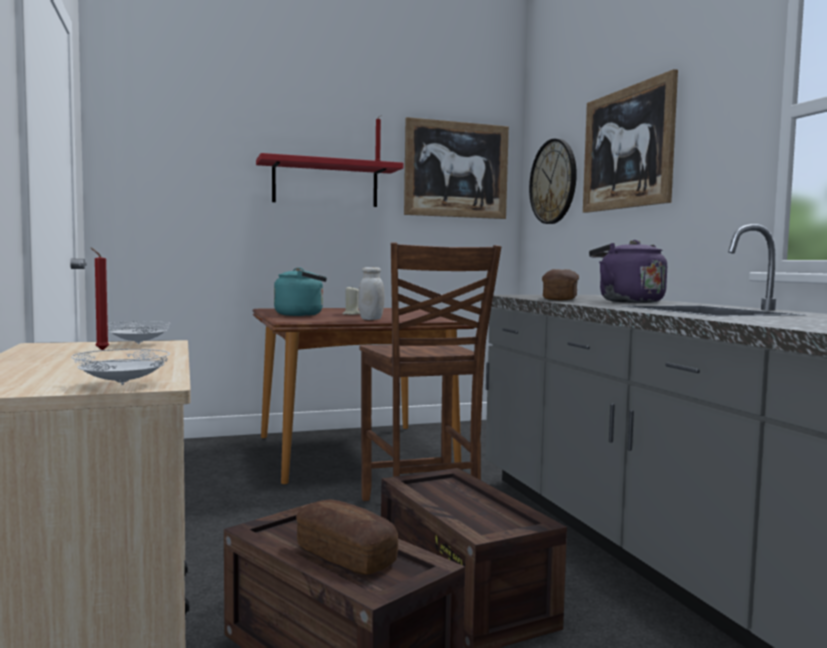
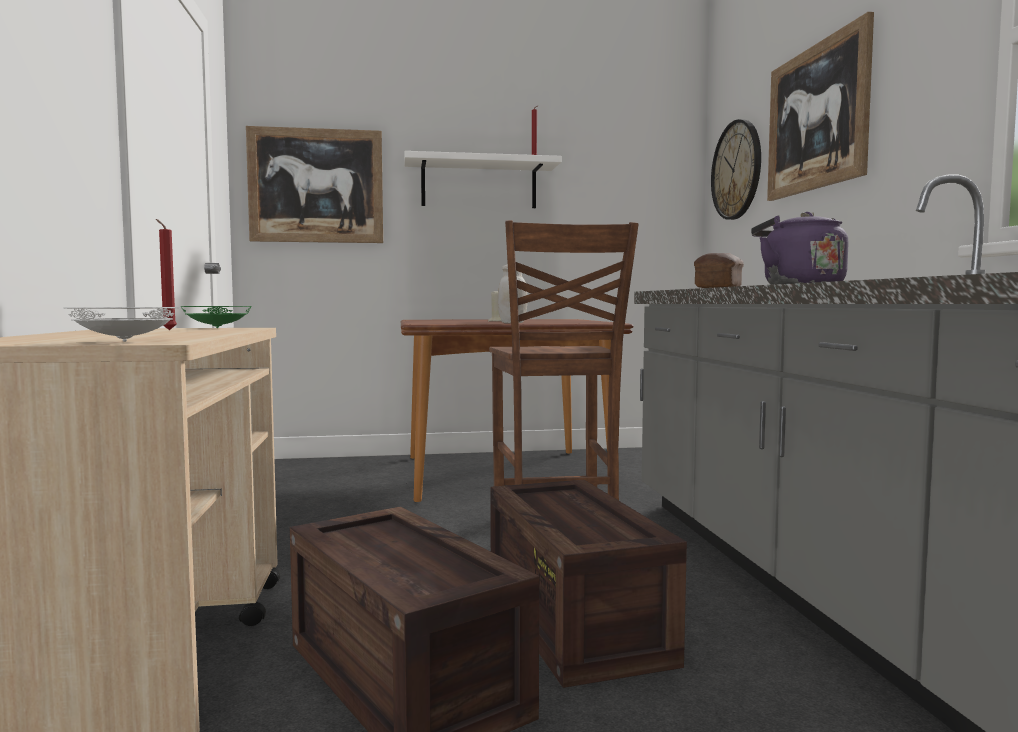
camera: 10 degrees right, 0 degrees up
(138, 344) = (217, 328): white plate -> green plate
(302, 315) = (443, 321): turquoise kettle -> none
(325, 184) = (479, 185): red shelf -> white shelf
(345, 556) = (408, 559): bread -> none
(456, 170) = (626, 164): picture -> picture (316, 186)

